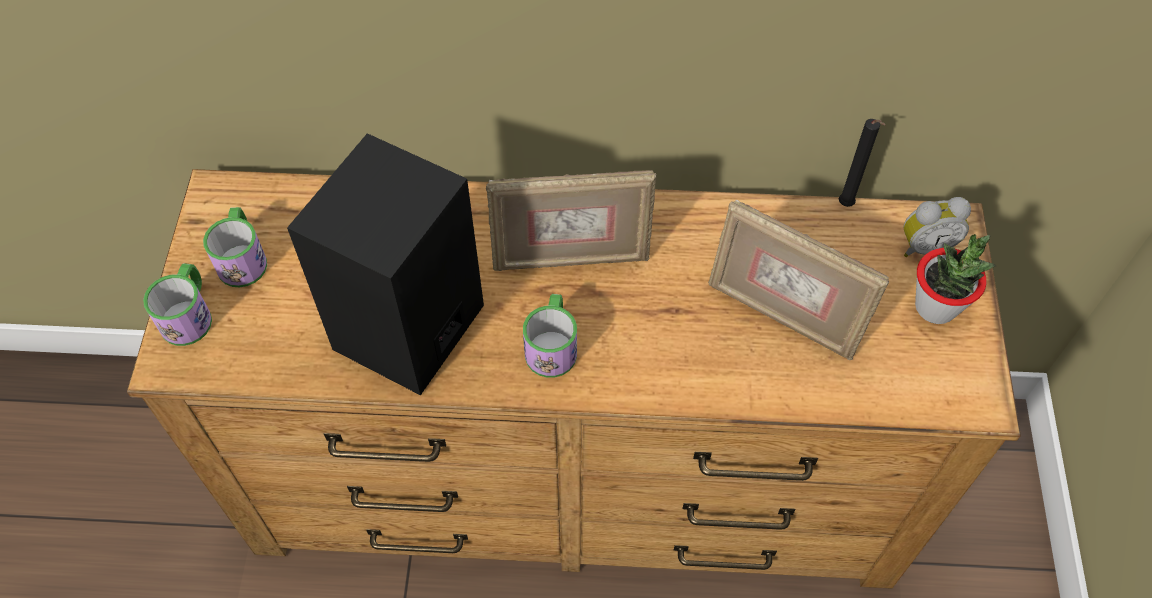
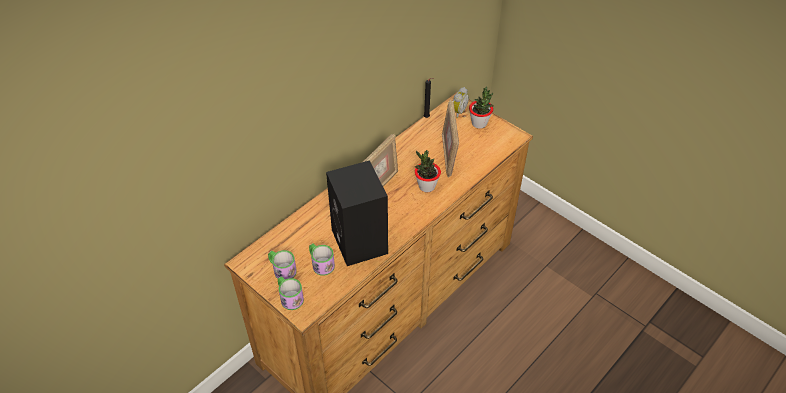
camera: 50 degrees left, 10 degrees down
(552, 345) = (403, 211): mug -> mug (321, 264)
(657, 337) = (426, 186): none -> potted plant
(782, 316) = (448, 155): picture frame -> picture frame turned 105 degrees clockwise

